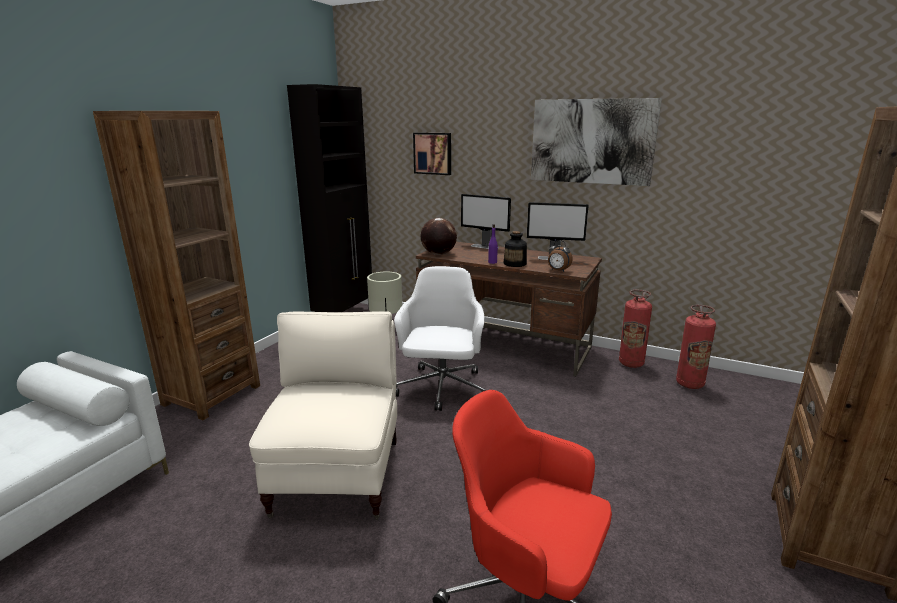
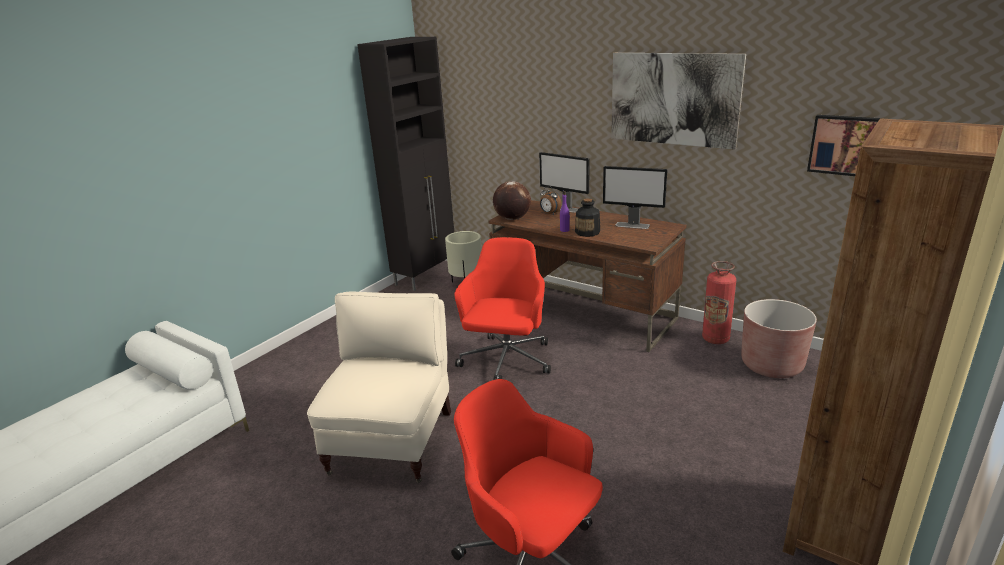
camera: 10 degrees right, 5 degrees up
(212, 395) = (290, 358): brown bookcase -> none
(433, 153) = (511, 107): picture -> picture (843, 145)
(441, 389) = (506, 361): white office chair -> red office chair
(558, 270) = (629, 242): alarm clock -> alarm clock (549, 213)
(689, 384) = (771, 365): fire extinguisher -> brown planter

